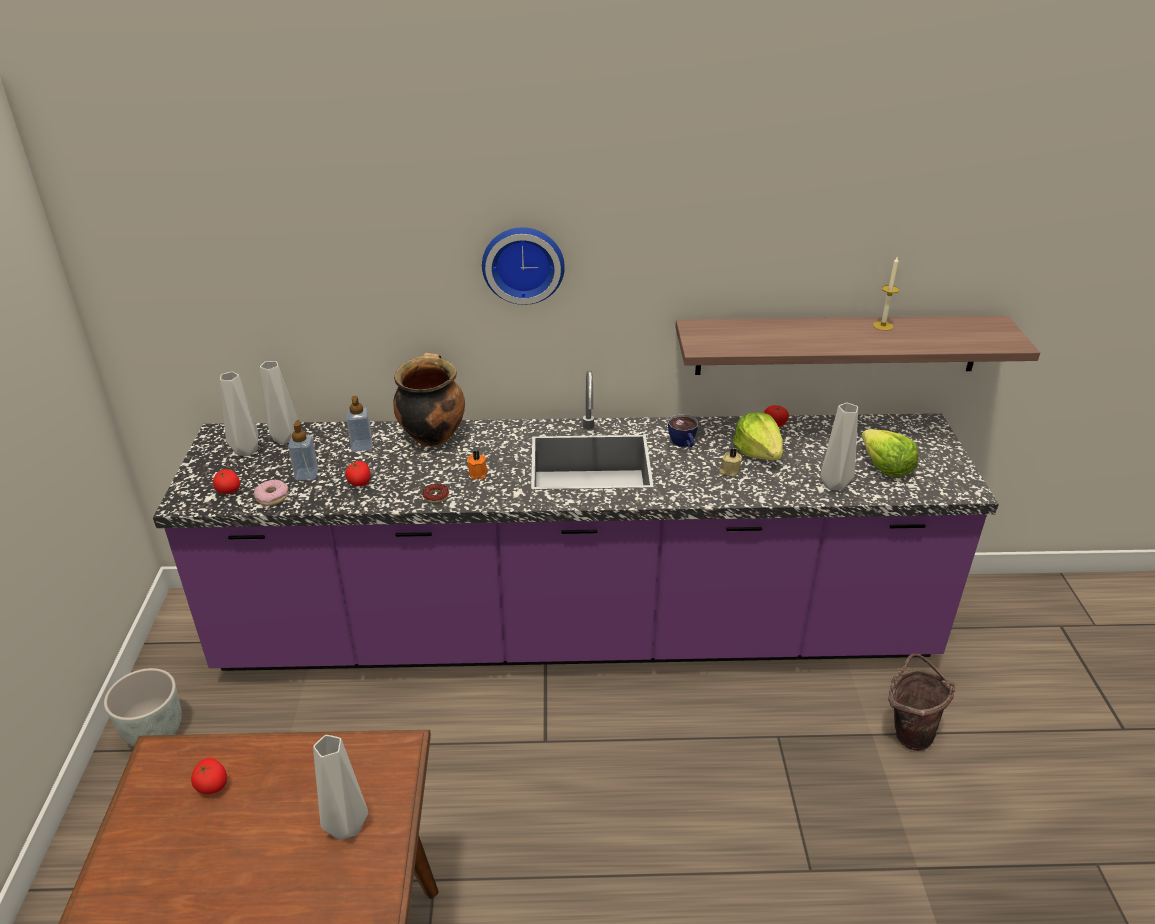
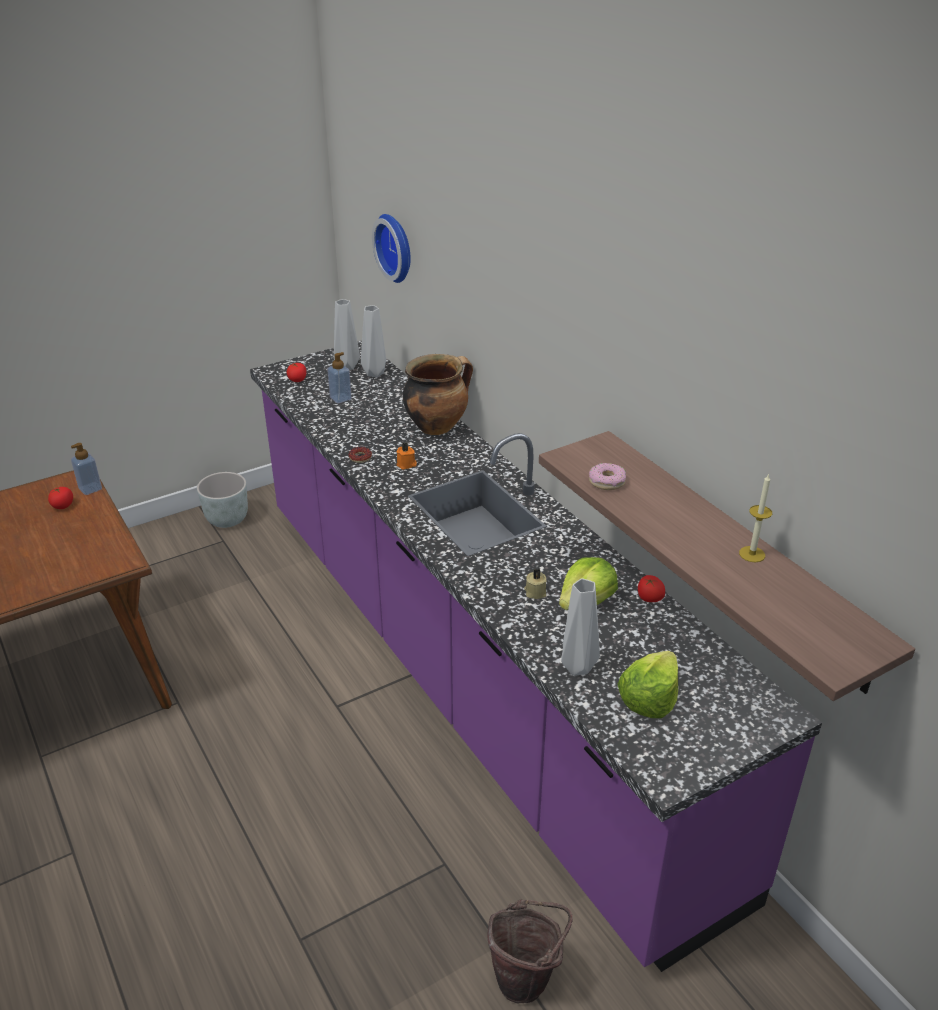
camera: 60 degrees right, 0 degrees up
(272, 497) = (304, 397): donut -> donut (607, 482)
(348, 826) = (51, 568): grey vase -> none
(360, 483) = (349, 421): tomato -> none
(362, 446) = (395, 404): soap dispenser -> soap dispenser (90, 489)
(523, 263) = (518, 309): wall clock -> wall clock (397, 247)
(683, 444) = (553, 552): cup -> none

